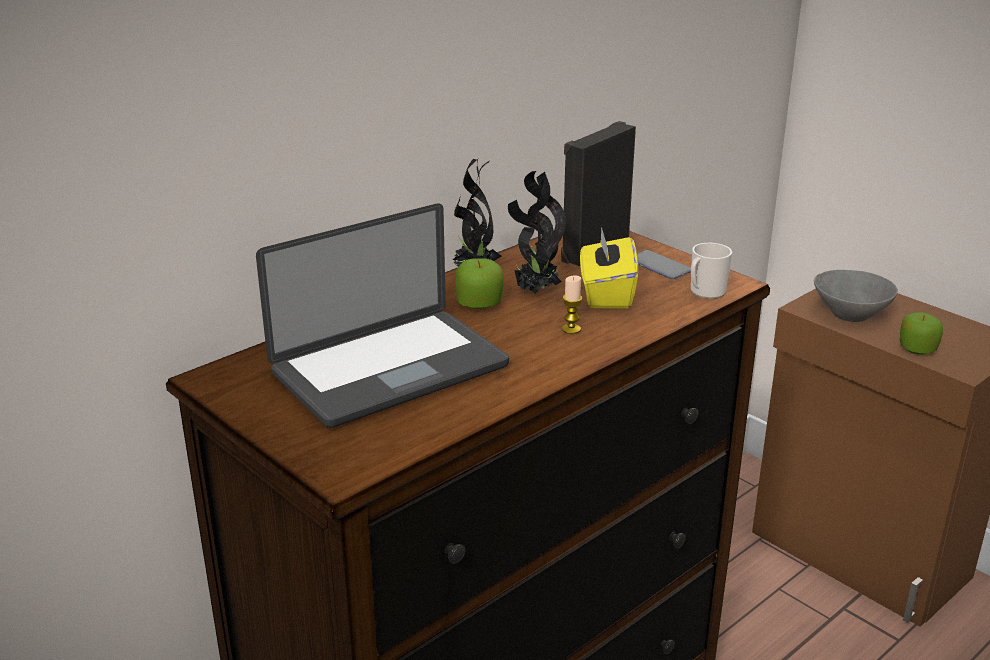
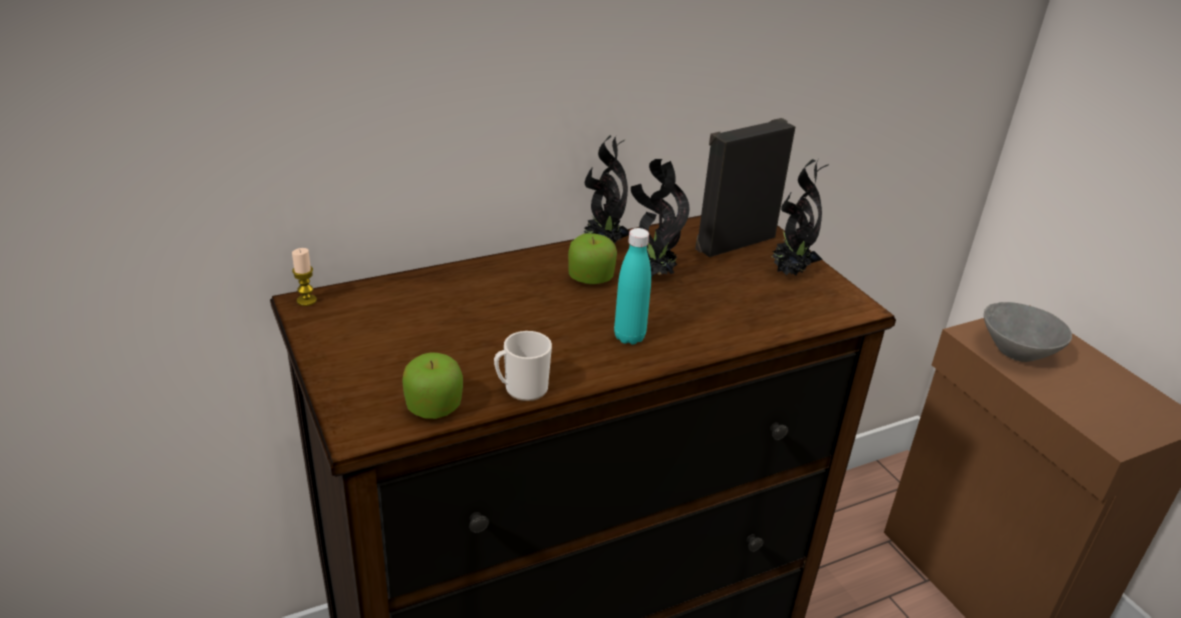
camera: 15 degrees right, 5 degrees up
(390, 370) = (467, 331): laptop -> none
(546, 346) = (629, 337): none -> turquoise bottle
(571, 329) = (663, 324): candle -> candle (306, 300)
(606, 294) = (719, 293): yellow tissue box -> none
(659, 266) = (790, 273): phone -> potted plant
(705, 292) = (821, 312): mug -> mug (521, 389)
(917, 348) = (1074, 405): apple -> apple (434, 406)

